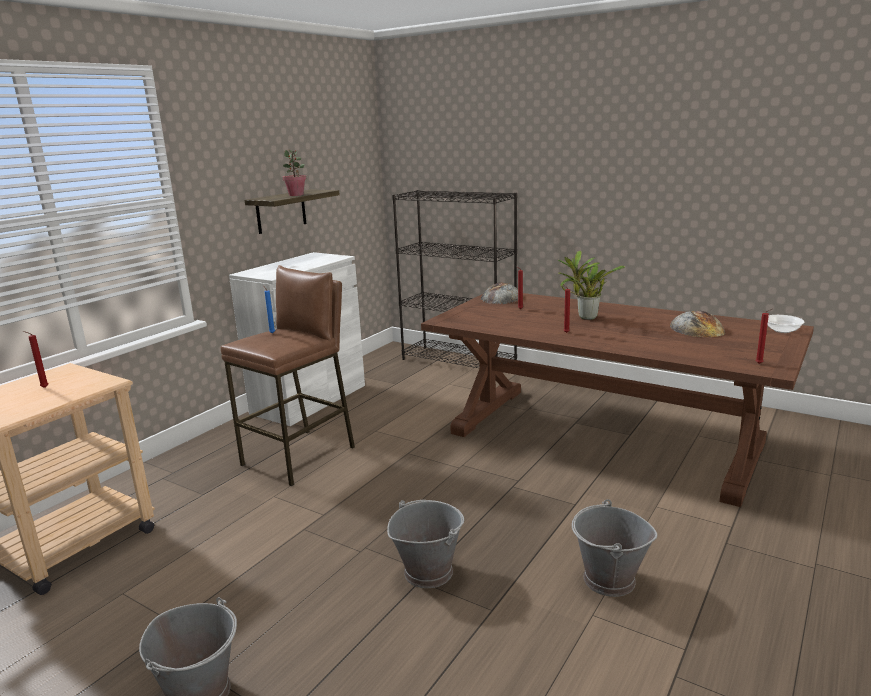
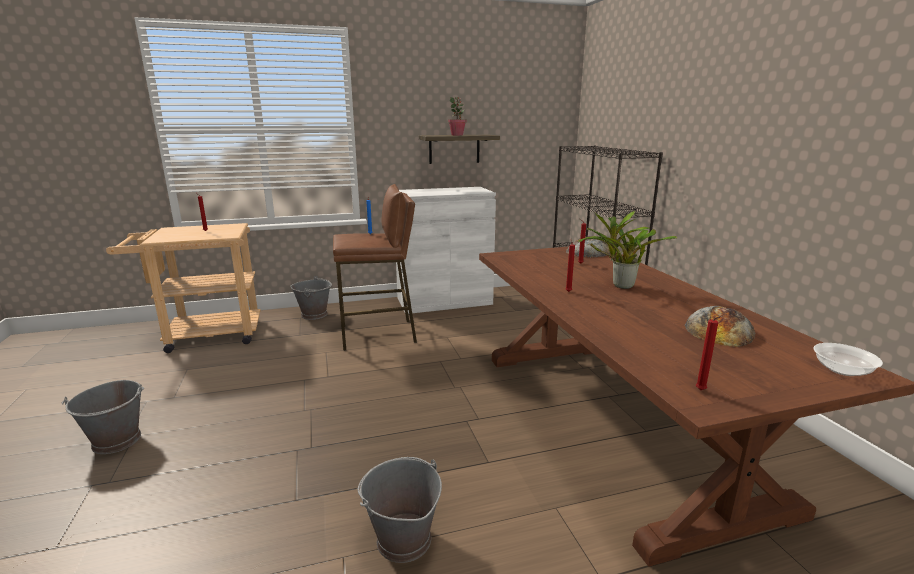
camera: 40 degrees right, 0 degrees up
(428, 571) = (312, 447): grey bucket -> grey bucket (314, 314)

